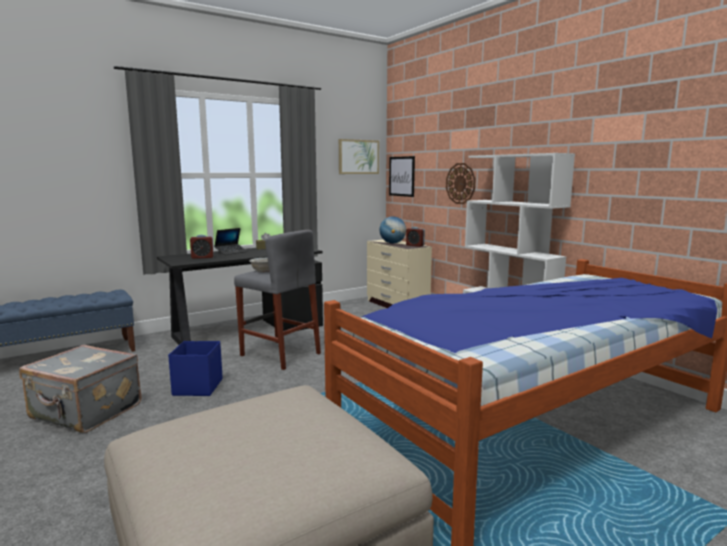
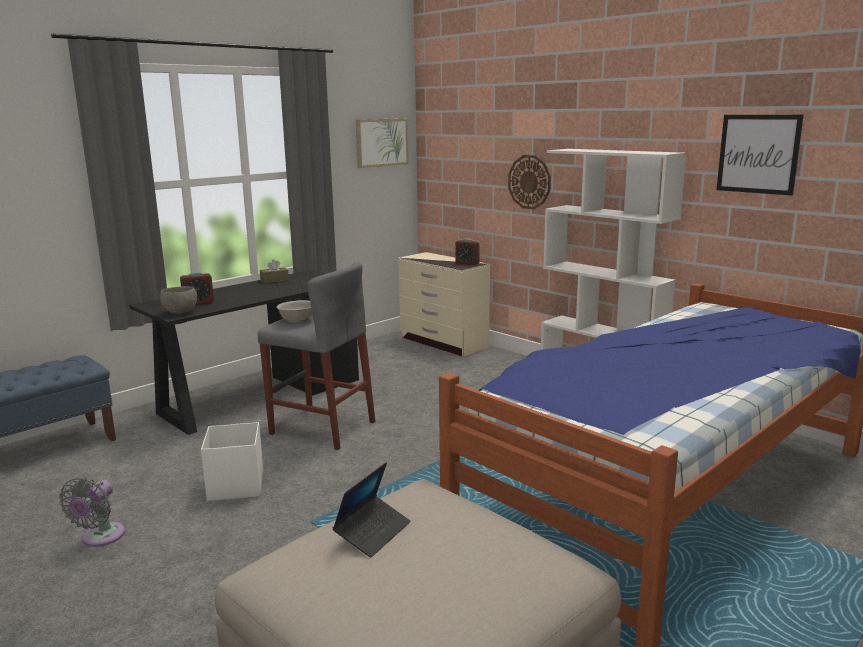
camera: 10 degrees left, 5 degrees up
(85, 412) = (100, 538): grey suitcase -> grey fan
(185, 261) = (181, 312): none -> grey bowl
(197, 387) = (235, 486): blue storage box -> white storage box
(231, 252) = (232, 291): laptop -> laptop (373, 532)
(392, 243) = (435, 260): globe -> none
(402, 176) = (441, 168): picture -> picture (758, 154)

